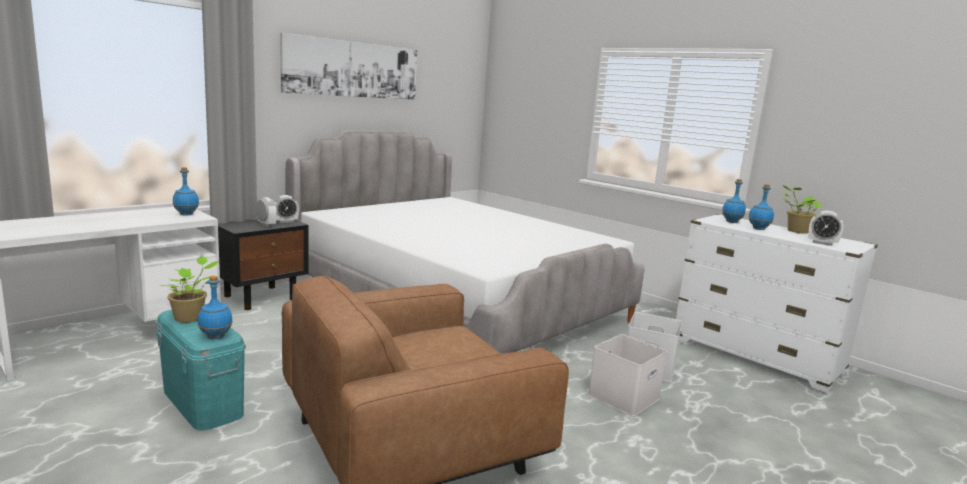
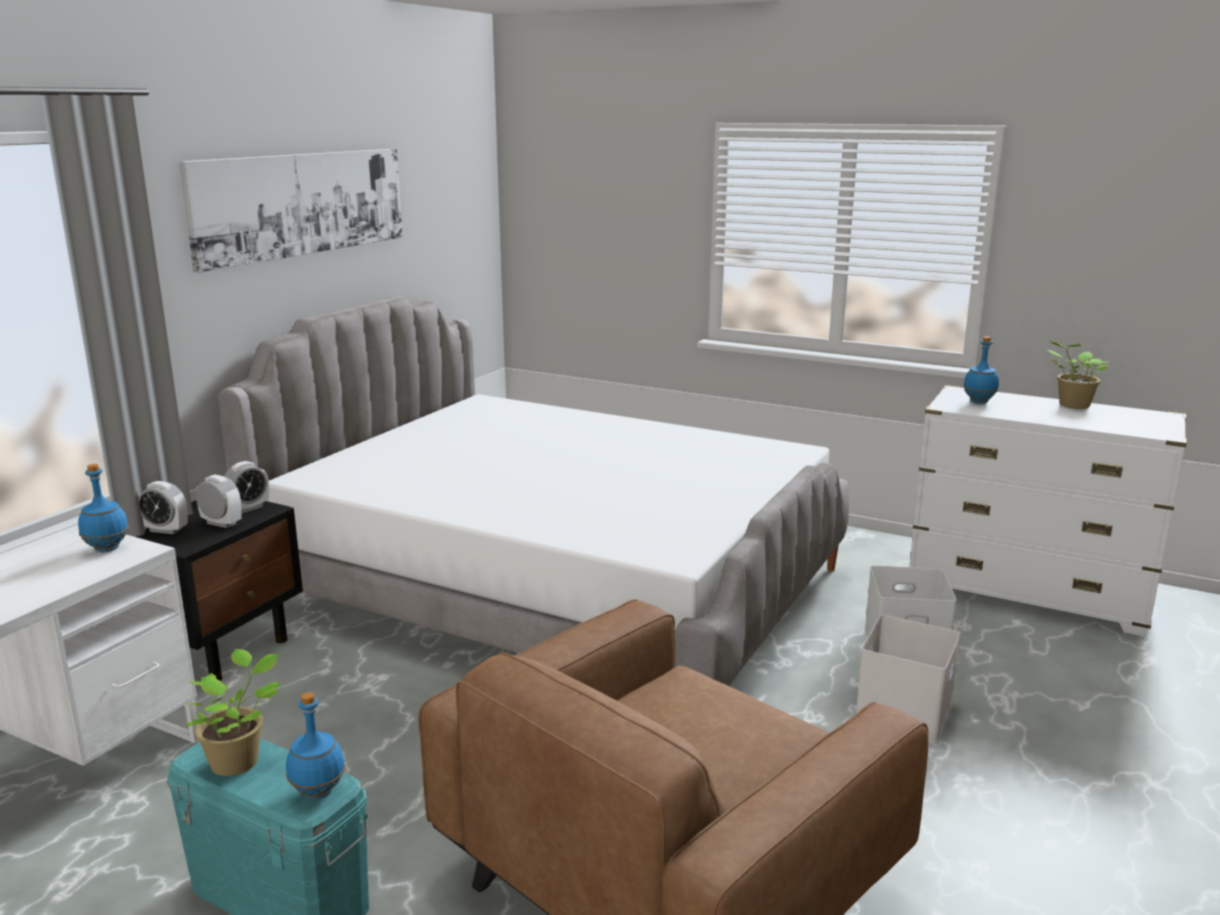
camera: 15 degrees left, 5 degrees up
(758, 229) = (1025, 411): blue bottle -> none
(822, 243) = (1124, 427): alarm clock -> alarm clock (165, 530)

